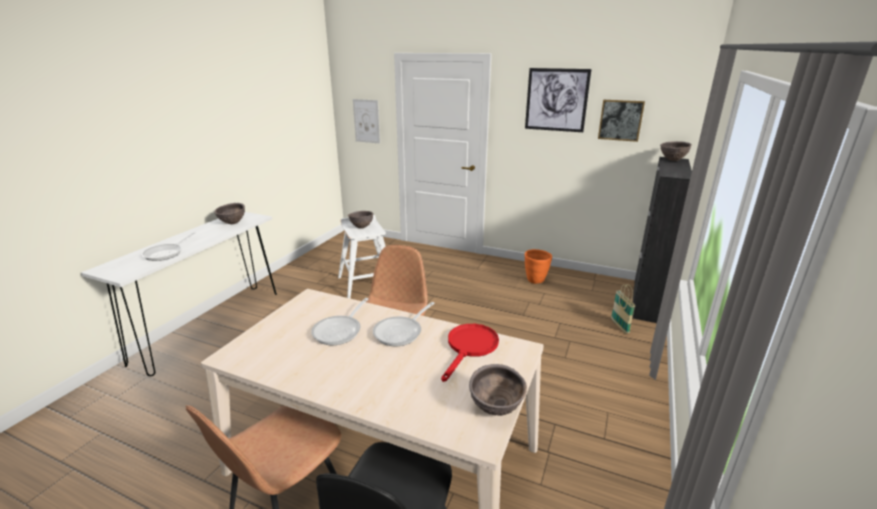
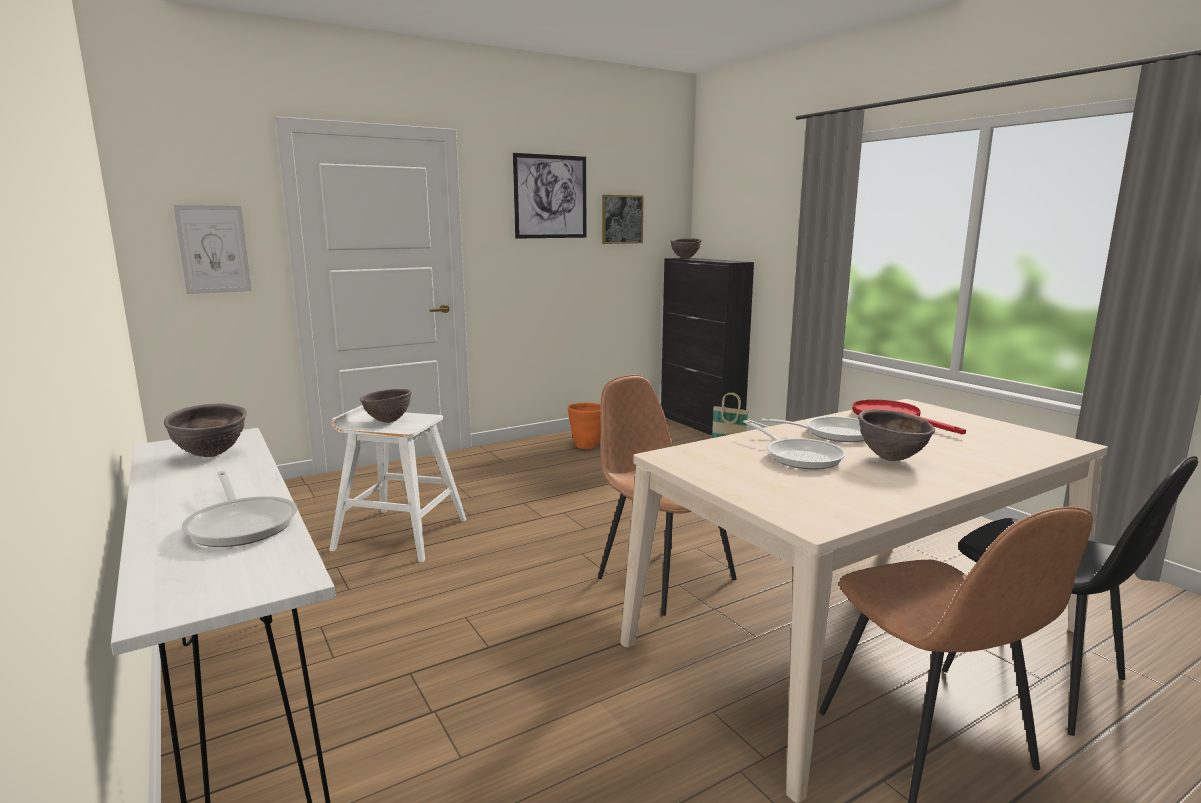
camera: 55 degrees left, 10 degrees down
(401, 332) = (833, 433): frying pan -> frying pan turned 75 degrees counterclockwise
(495, 409) = (1018, 431): brown bowl -> brown bowl (891, 459)

